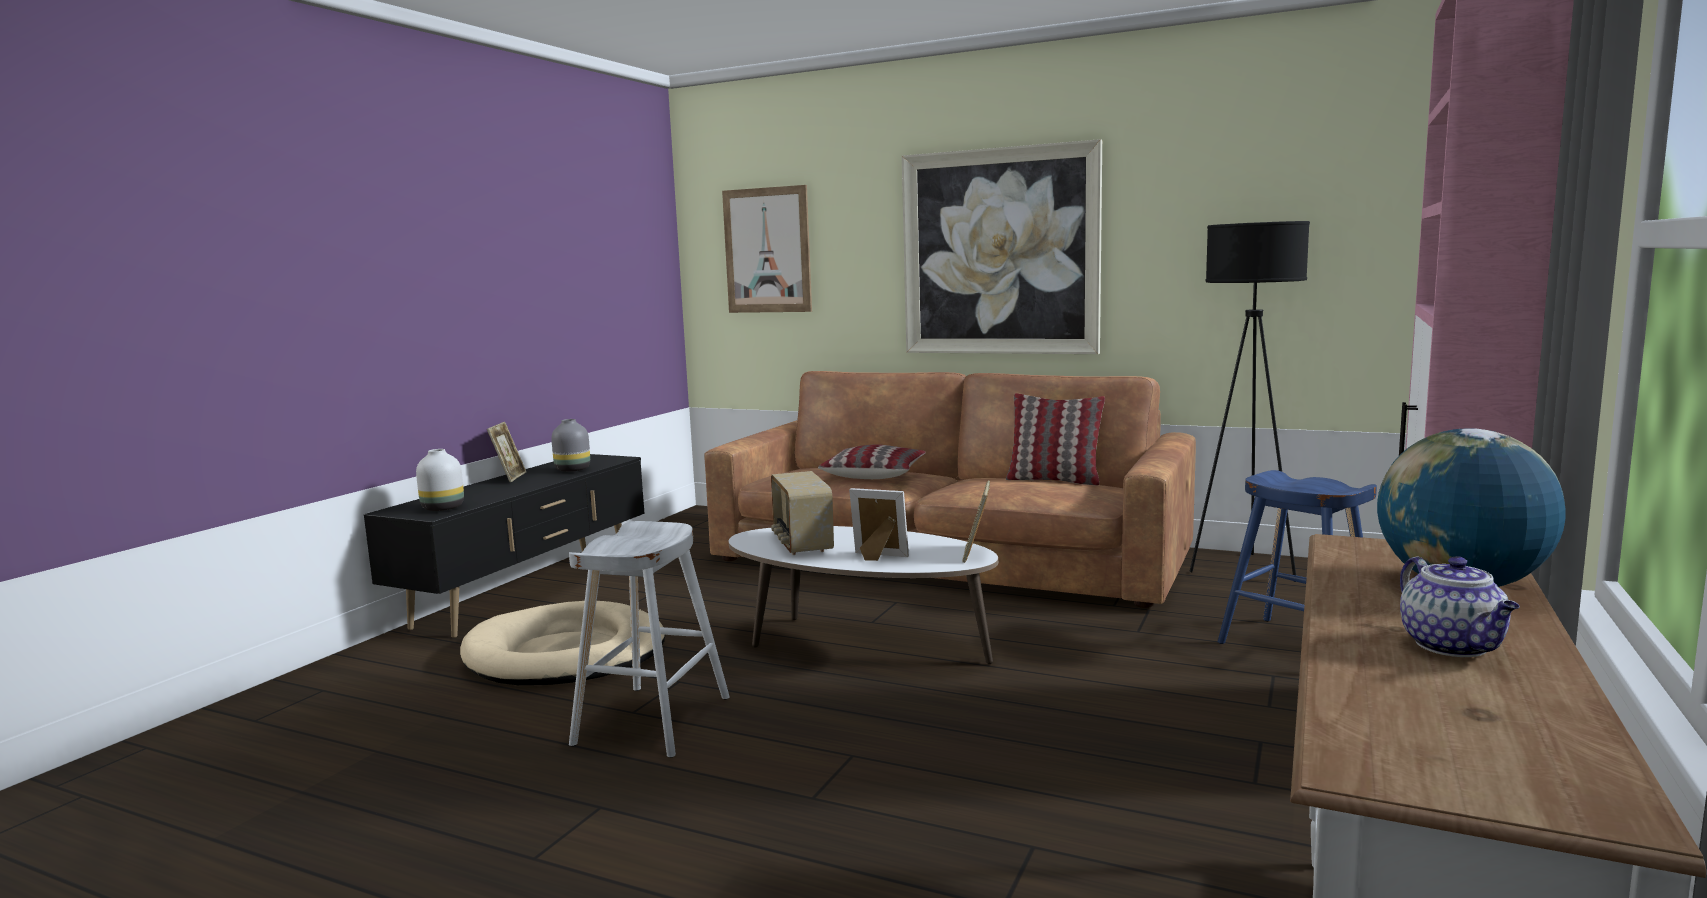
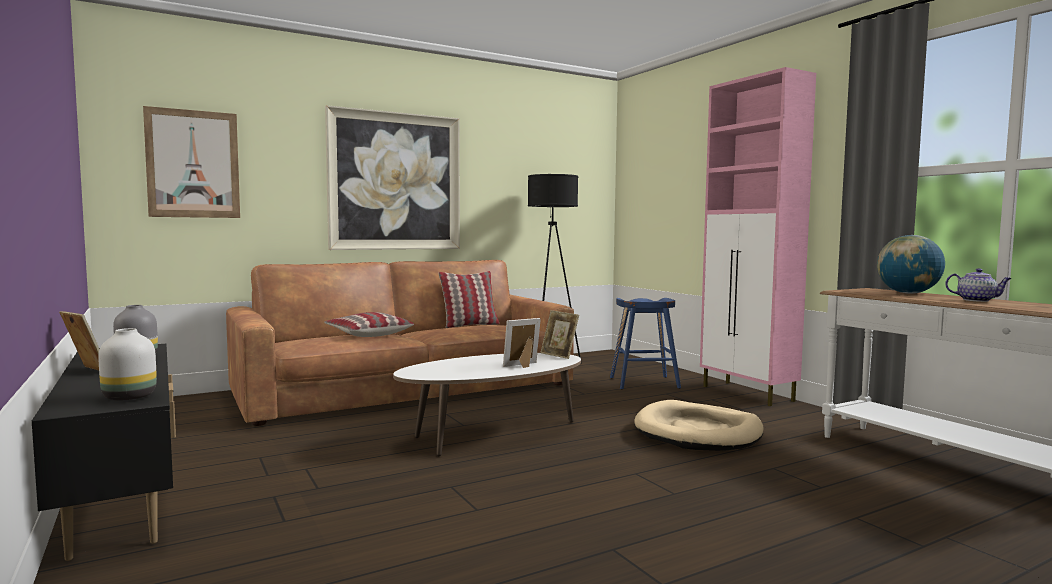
camera: 55 degrees left, 5 degrees down
(565, 653) = (313, 508): beige dog bed -> beige dog bed (698, 432)
(653, 720) = (502, 507): white stool -> none
(801, 544) = (459, 370): radio -> none

